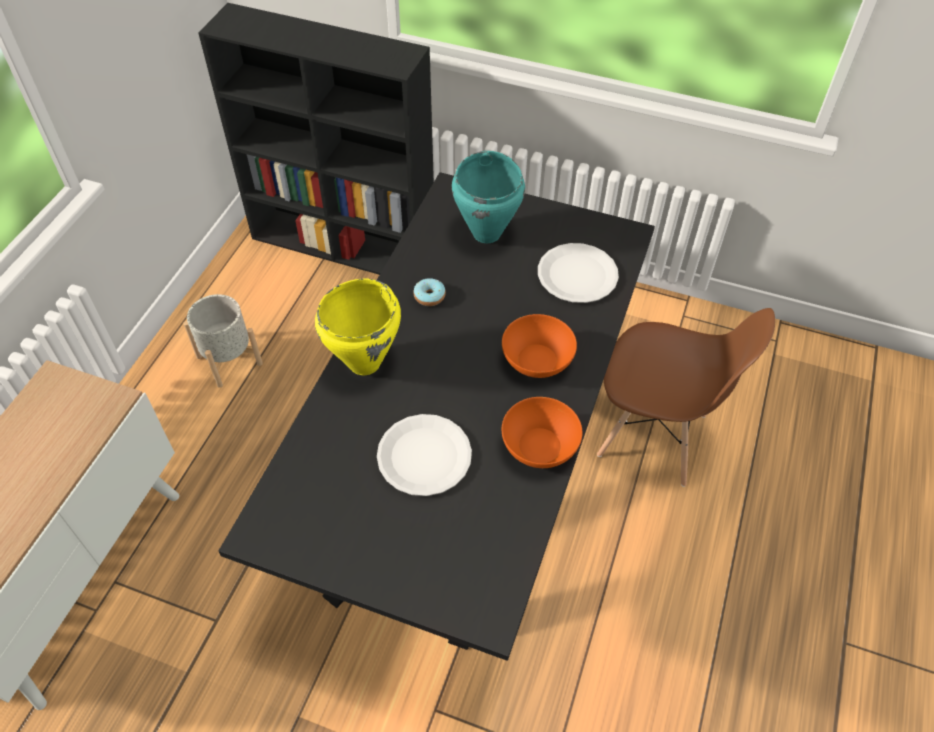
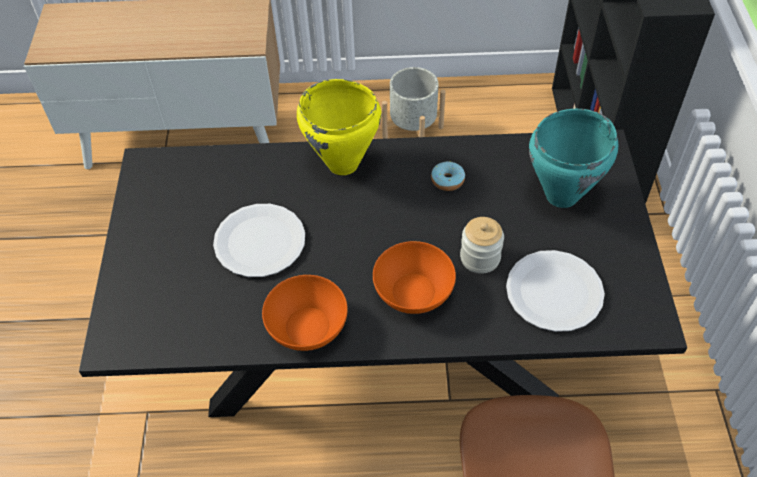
camera: 70 degrees right, 0 degrees up
(523, 306) = (480, 258): none -> jar

